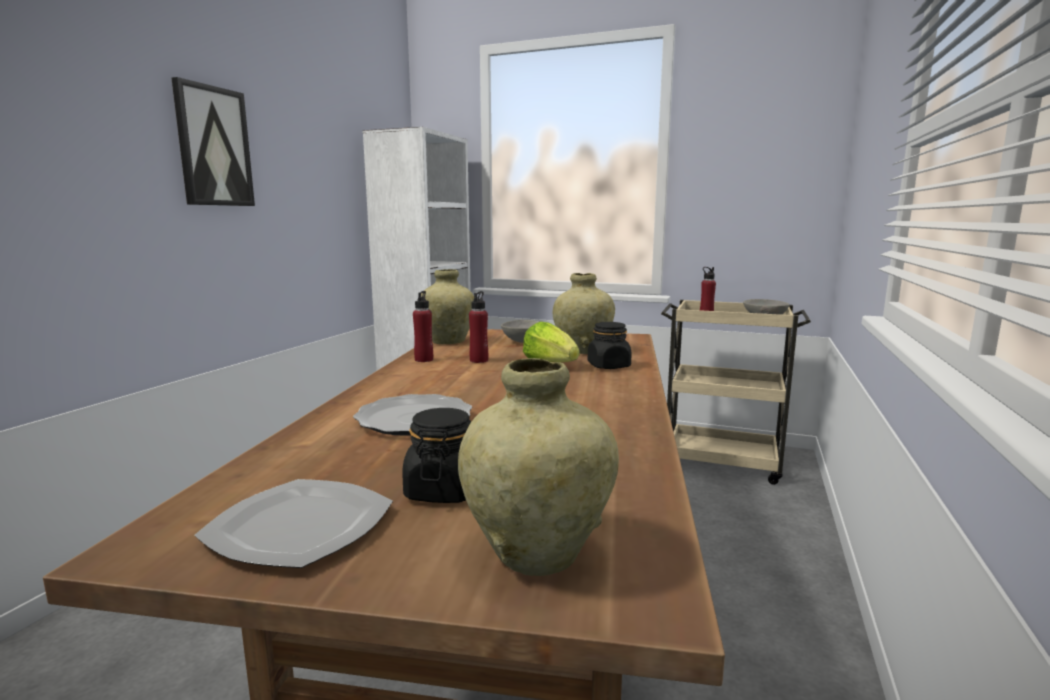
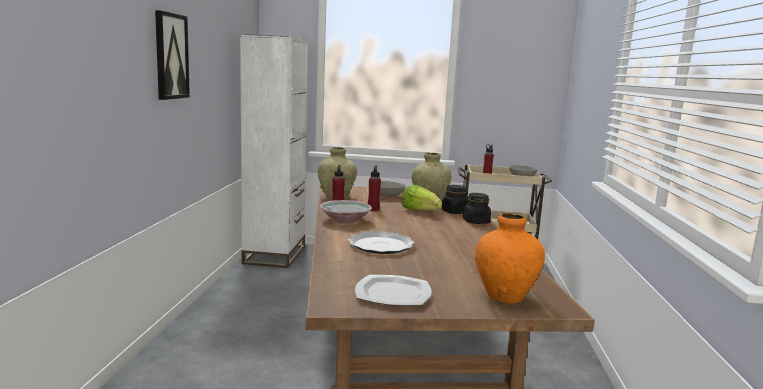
camera: 15 degrees left, 0 degrees up
(413, 376) = (345, 220): none -> bowl
(443, 490) = (439, 277): black jar -> black jar (476, 221)
(537, 552) = (505, 296): beige vase -> orange vase

